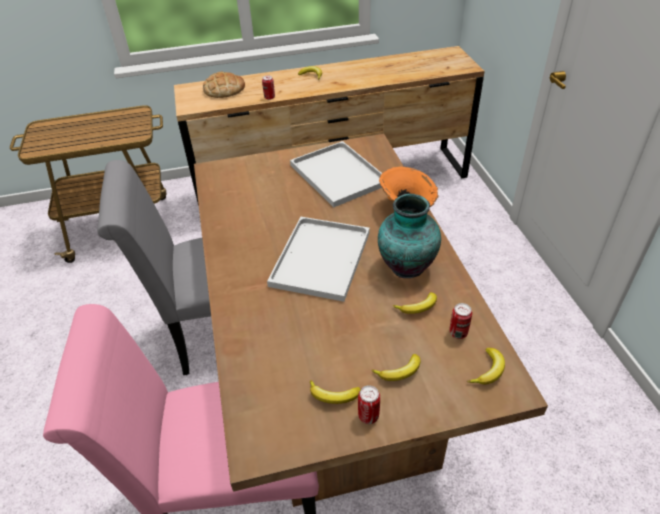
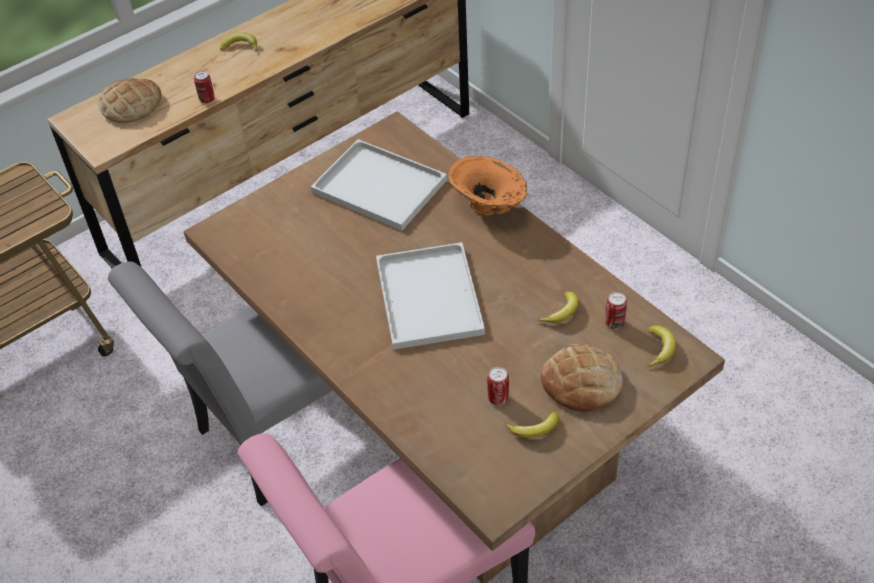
camera: 25 degrees left, 5 degrees up
(368, 416) = (577, 433): can -> can (498, 398)
(399, 372) = (581, 382): banana -> bread
(405, 266) = (524, 273): vase -> none

